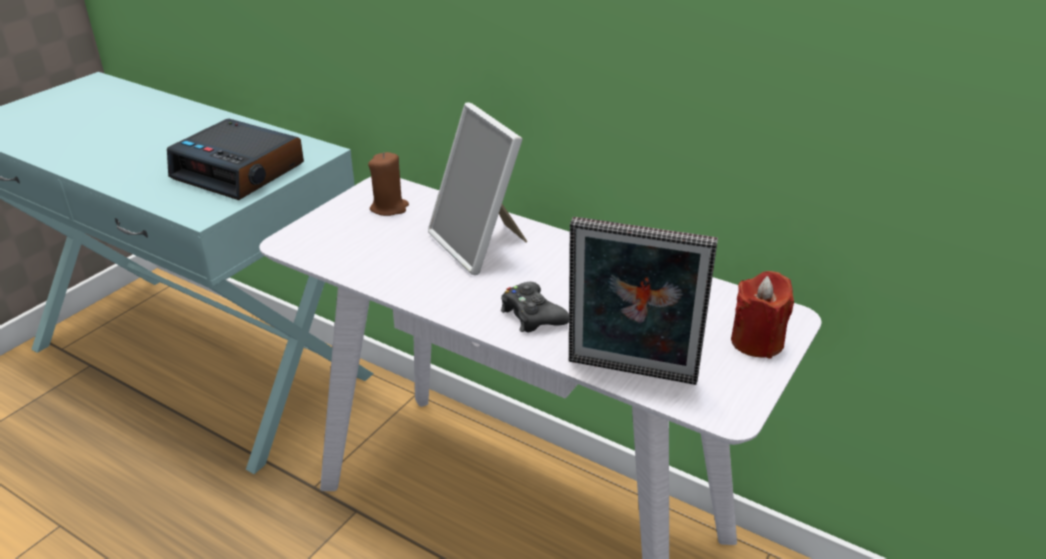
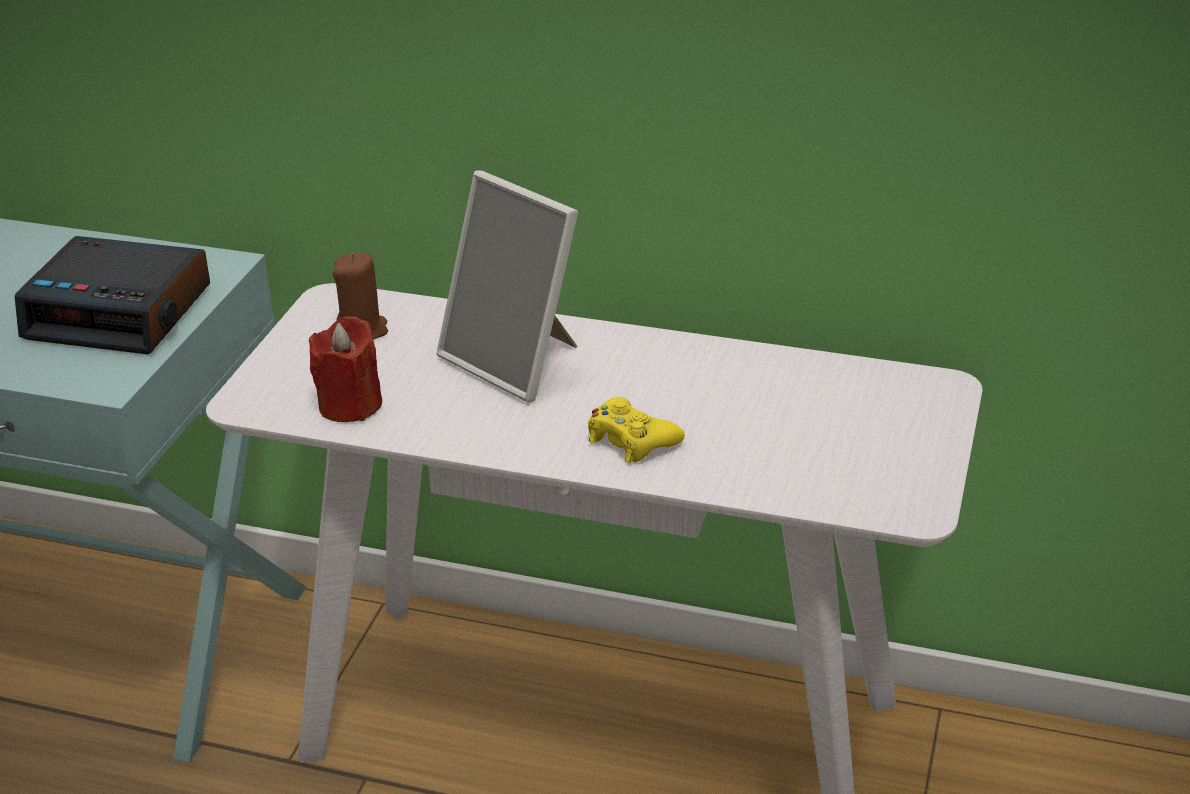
camera: 15 degrees left, 0 degrees up
(532, 315) = (631, 440): black game controller -> yellow game controller
(630, 375) = (785, 489): picture frame -> none
(757, 342) = (916, 422): red candle -> red candle (350, 405)

